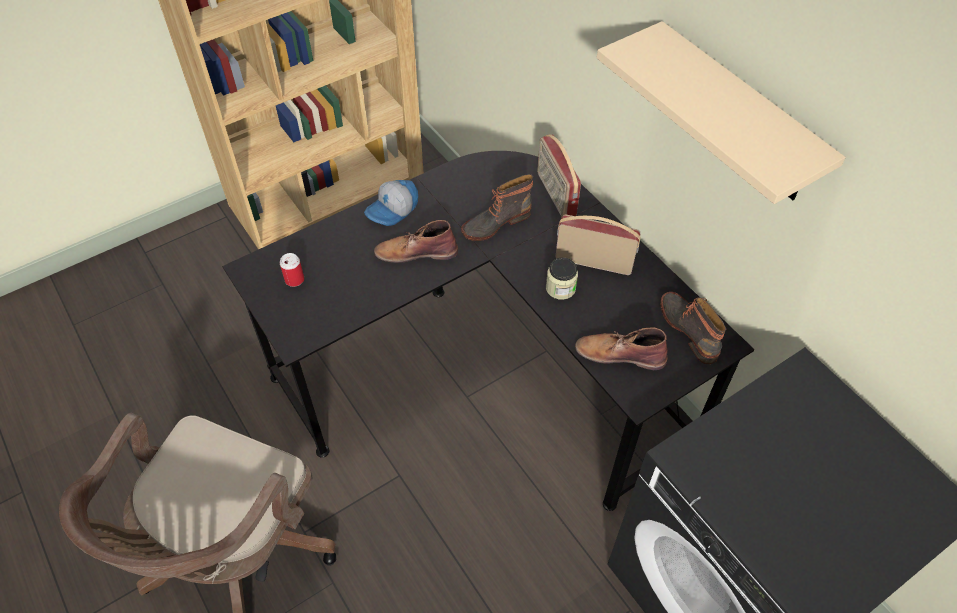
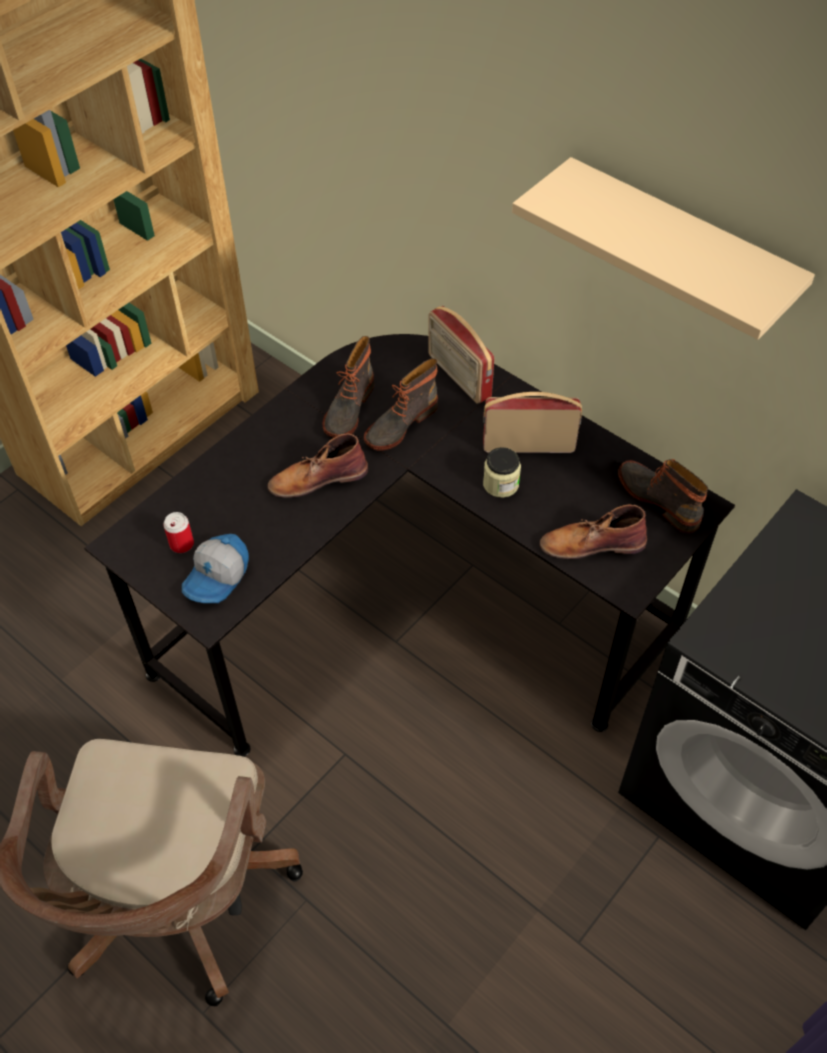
camera: 15 degrees left, 0 degrees up
(393, 210) = (272, 434): cap -> cap (218, 577)
(458, 202) = (348, 409): none -> boot

